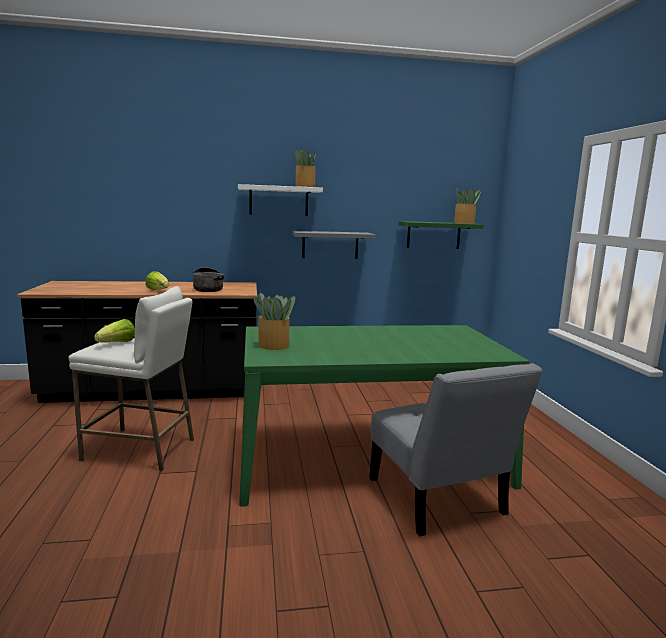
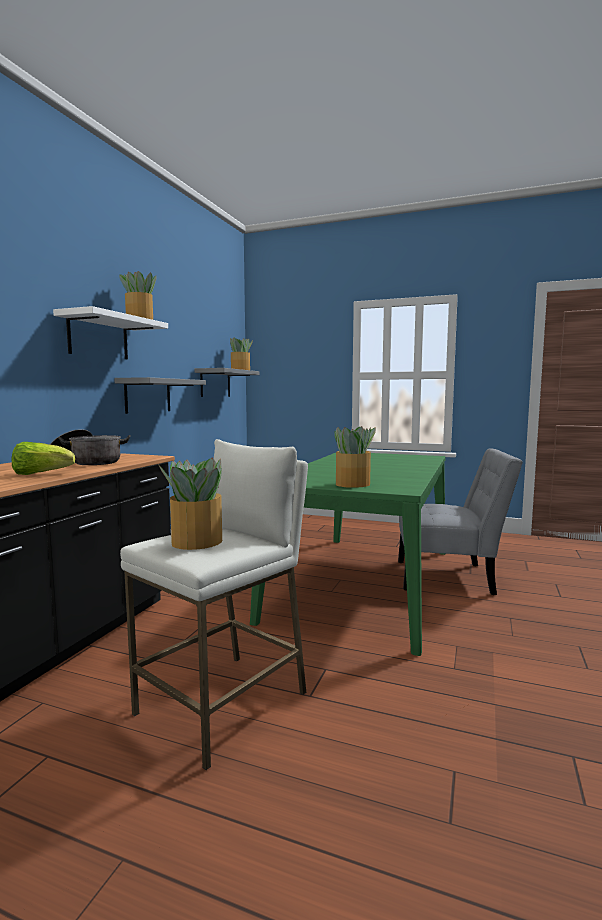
camera: 60 degrees left, 5 degrees down
(117, 343) = (195, 542): lettuce -> potted plant
(433, 235) = (215, 383): green shelf -> grey shelf

